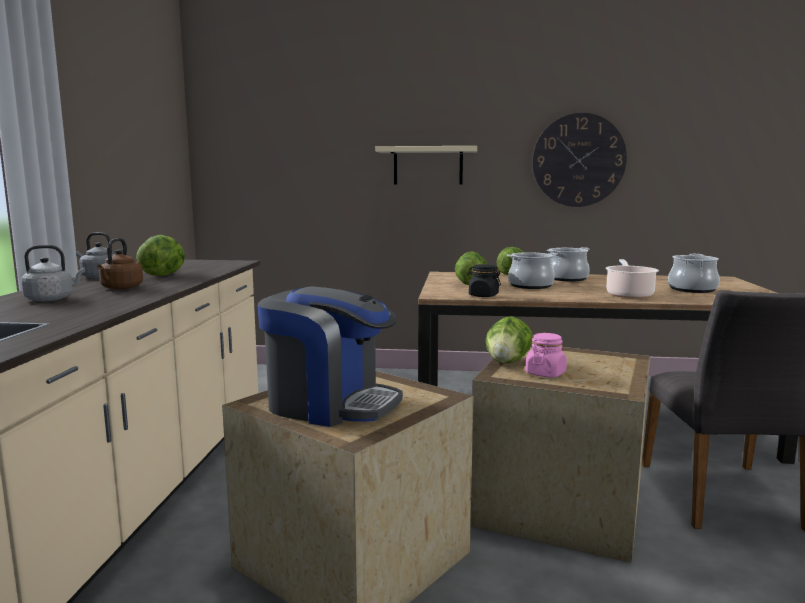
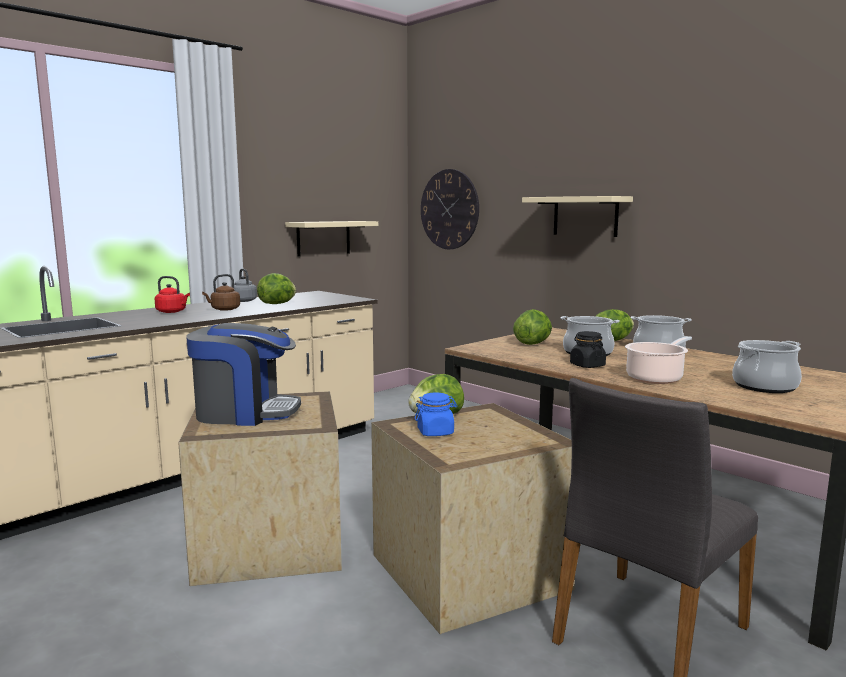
camera: 40 degrees right, 0 degrees up
(52, 299) = (172, 312): grey kettle -> red kettle
(129, 193) = (323, 238): none -> beige shelf
(330, 404) = (245, 412): coffee machine -> coffee machine turned 60 degrees counterclockwise
(483, 295) = (505, 354): black jar -> black jar (587, 365)
(545, 373) = (435, 432): pink jar -> blue jar
(578, 160) = (748, 211): wall clock -> wall clock (449, 209)

